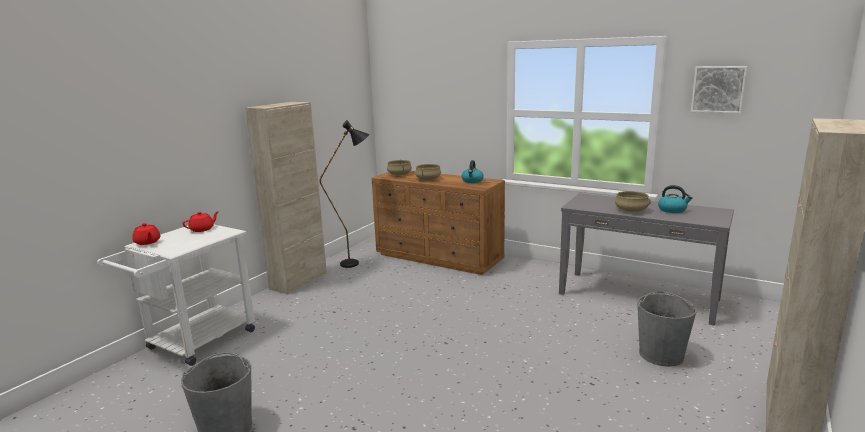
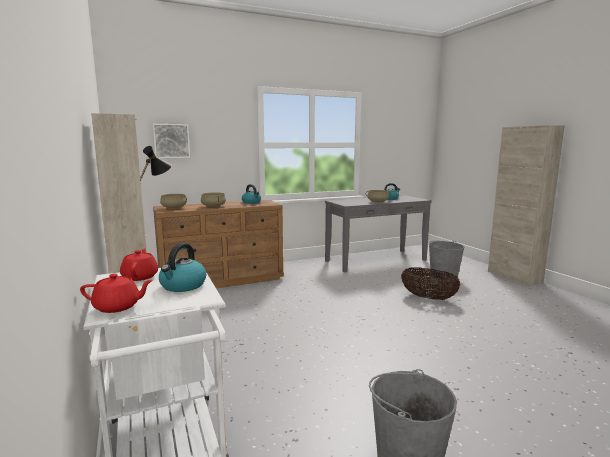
camera: 55 degrees left, 5 degrees down
(192, 242) = (183, 286): none -> kettle
(563, 362) = (428, 298): none -> basket
(718, 89) = (387, 126): picture -> picture (171, 141)

